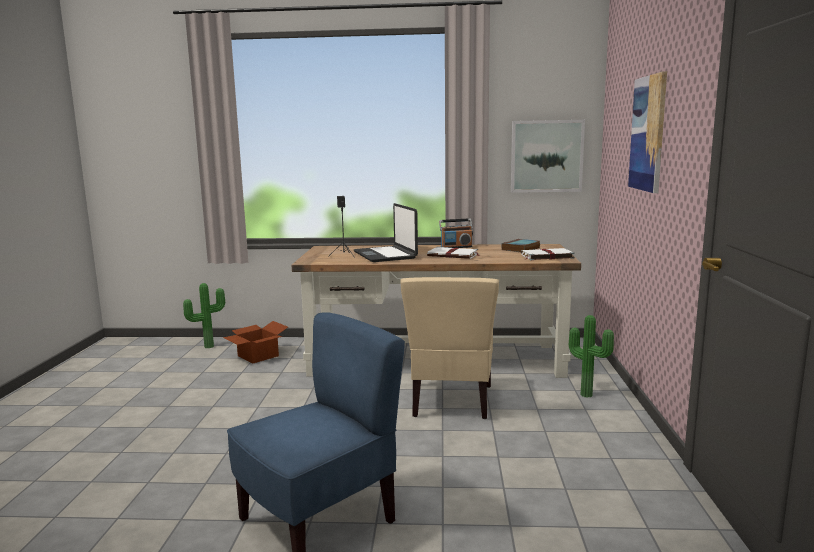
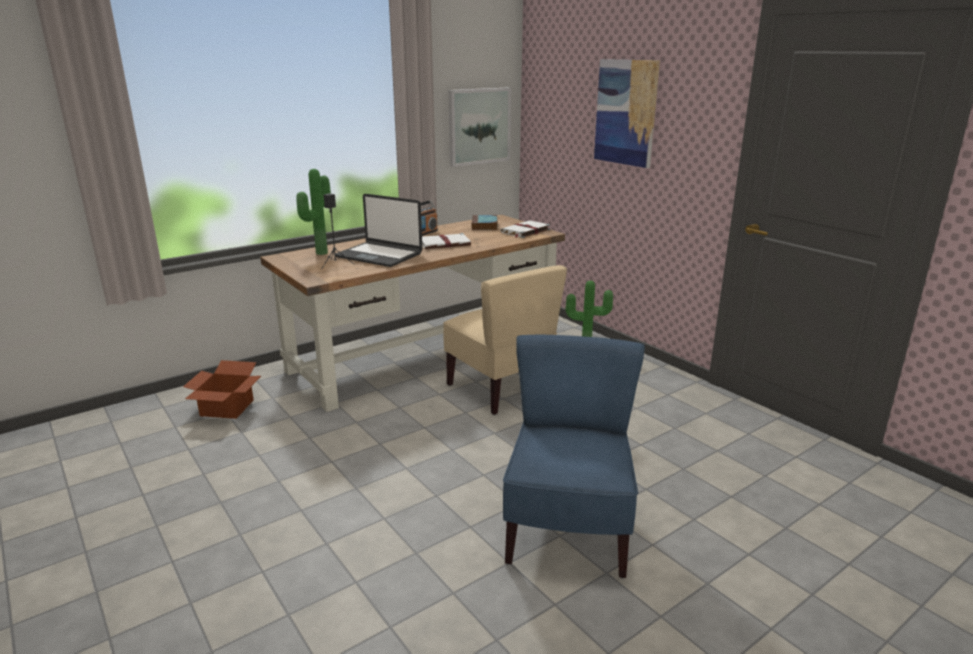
camera: 40 degrees left, 10 degrees up
(208, 346) = (133, 416): potted plant -> potted plant (319, 253)

